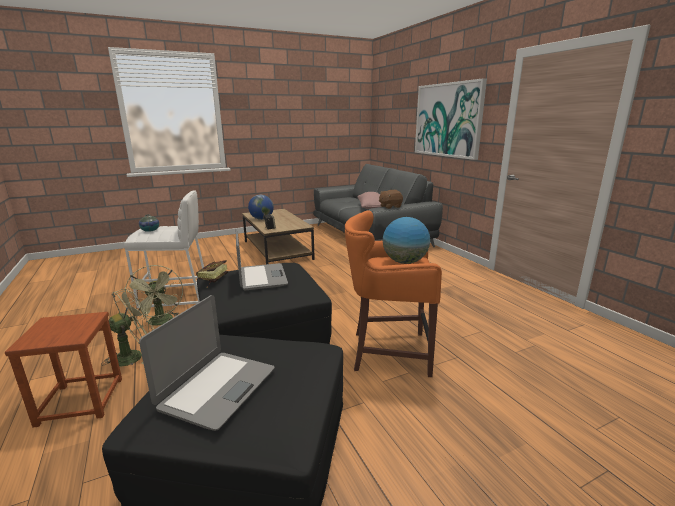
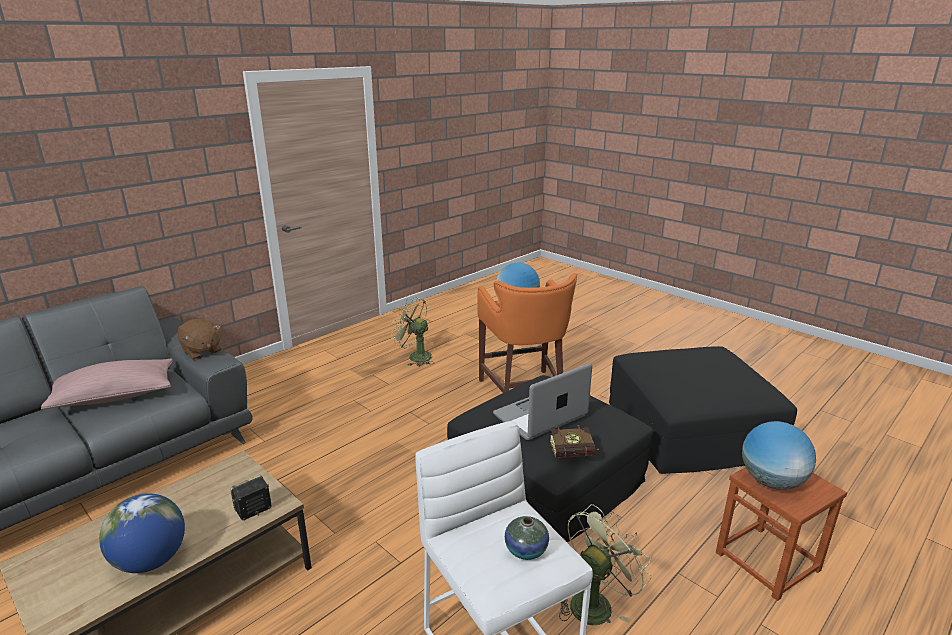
camera: 110 degrees left, 5 degrees up
(74, 323) = (771, 481): none -> globe
(133, 355) = (679, 574): green fan -> green fan (415, 356)
(217, 388) = (720, 375): laptop -> none
(448, 120) = (132, 180): picture -> none

